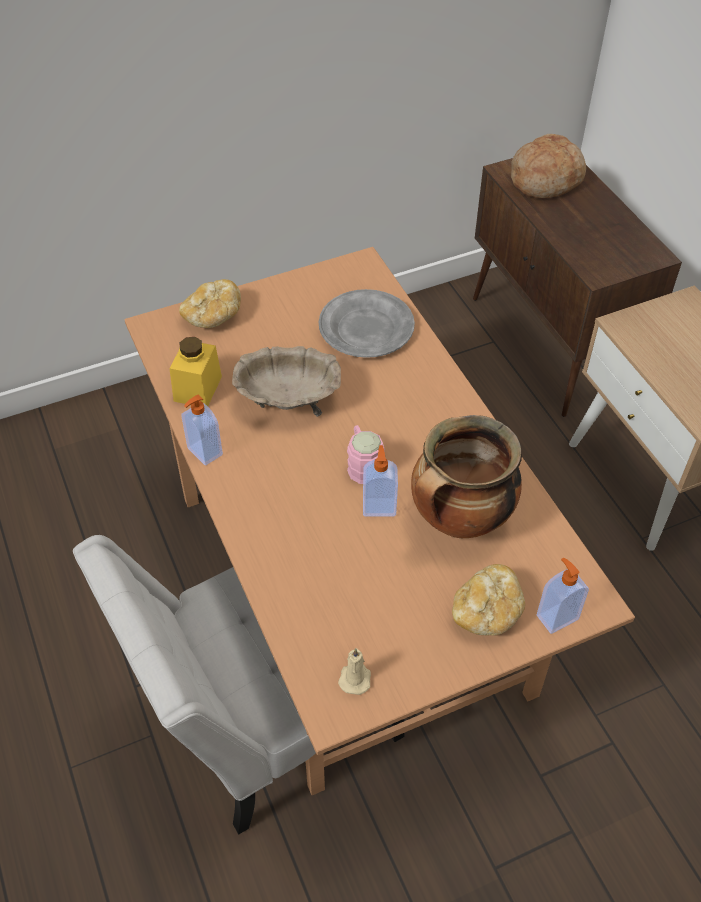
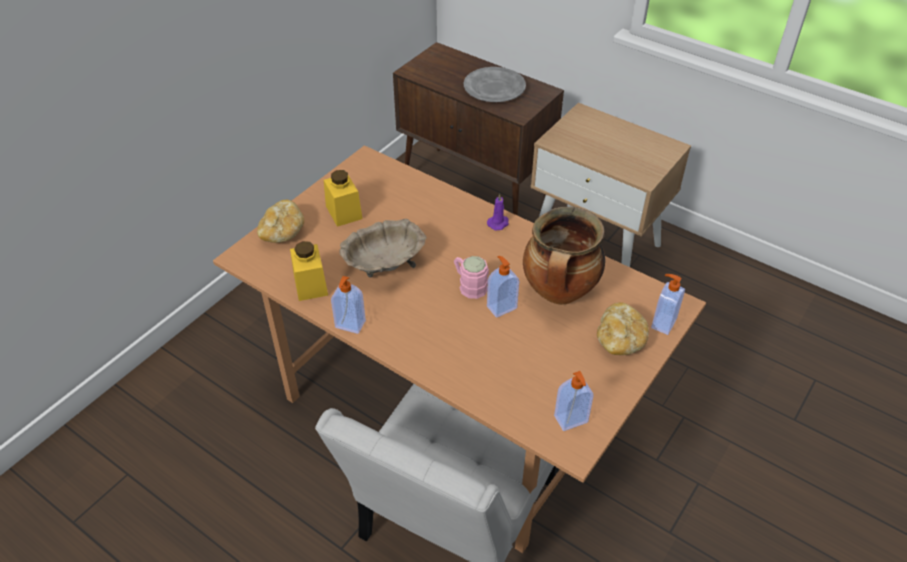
camera: 30 degrees left, 5 degrees down
(292, 319) = (344, 212): none -> yellow jar
(355, 677) = (571, 420): beige candle -> soap dispenser
(367, 328) = (402, 198): grey plate -> grey plate (494, 88)
(453, 403) = (498, 223): none -> purple candle
(545, 179) = (441, 67): bread -> none

